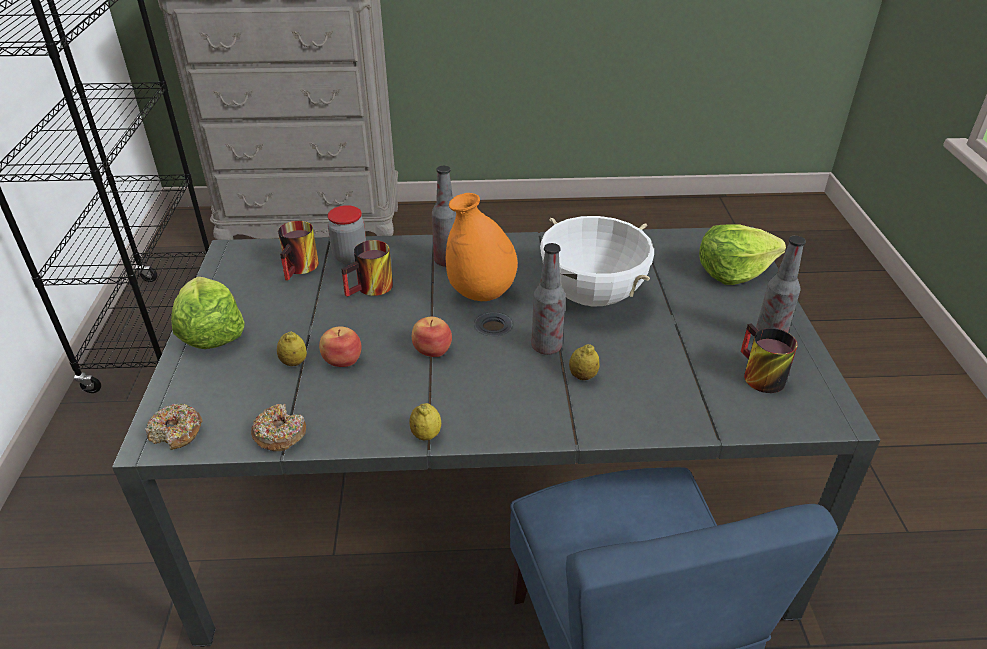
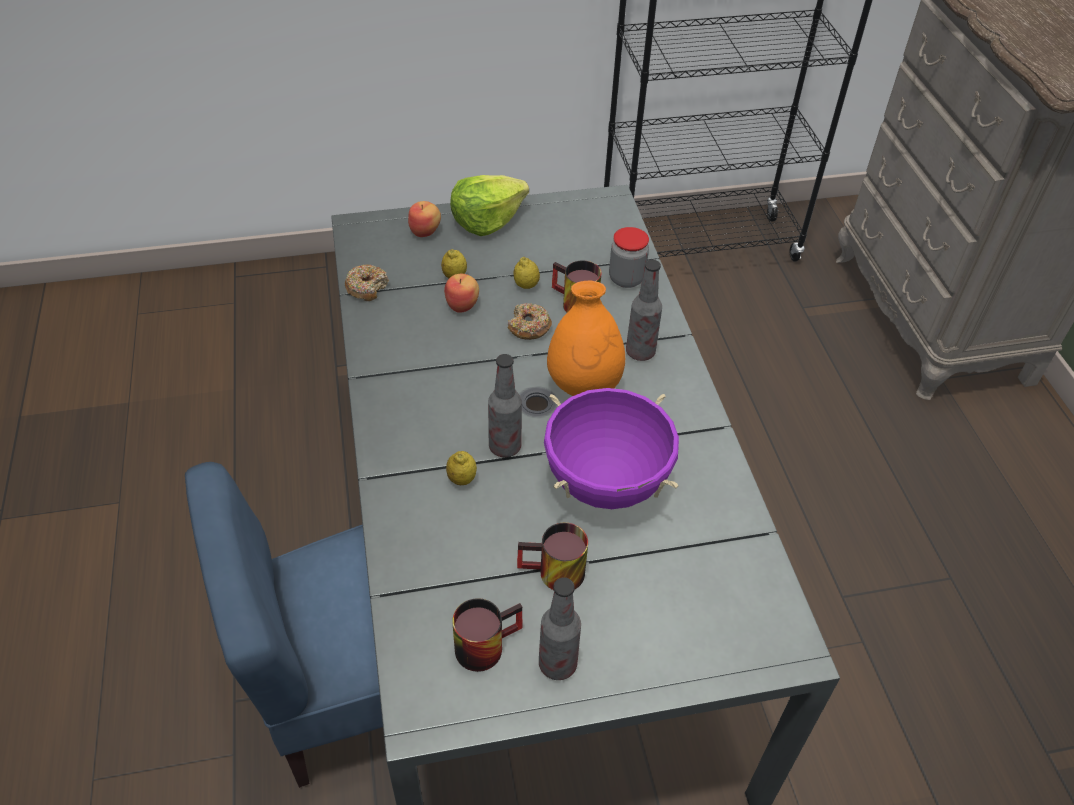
camera: 80 degrees right, 10 degrees up
(177, 433) = (365, 235): donut -> donut (529, 327)
(302, 268) = (595, 251): mug -> mug (553, 575)
(426, 435) = (371, 373): lemon -> lemon (526, 285)
(432, 349) = (486, 361): apple -> apple (425, 231)
(592, 295) = (606, 483): white cooking pot -> purple cooking pot
(733, 271) = (701, 637): lettuce -> none

